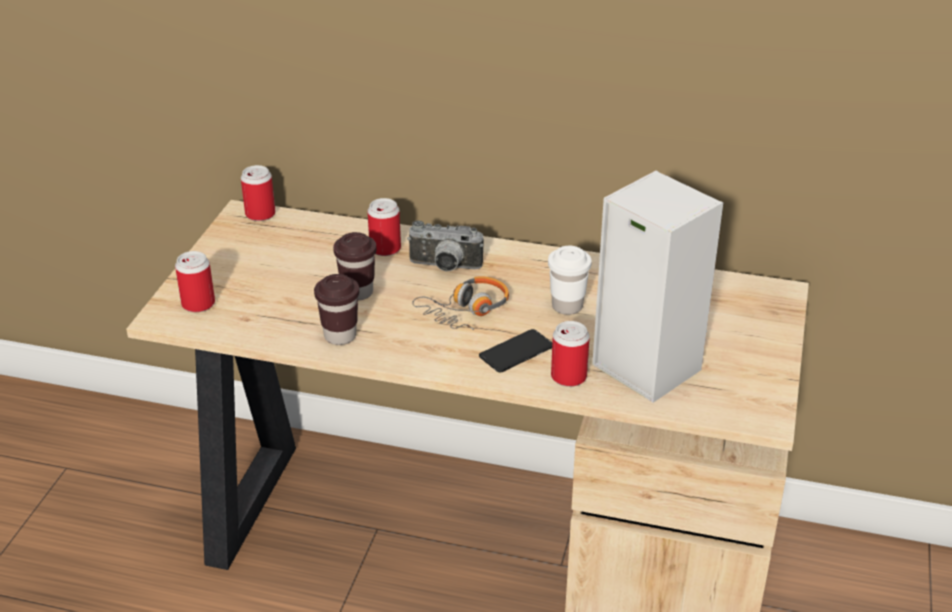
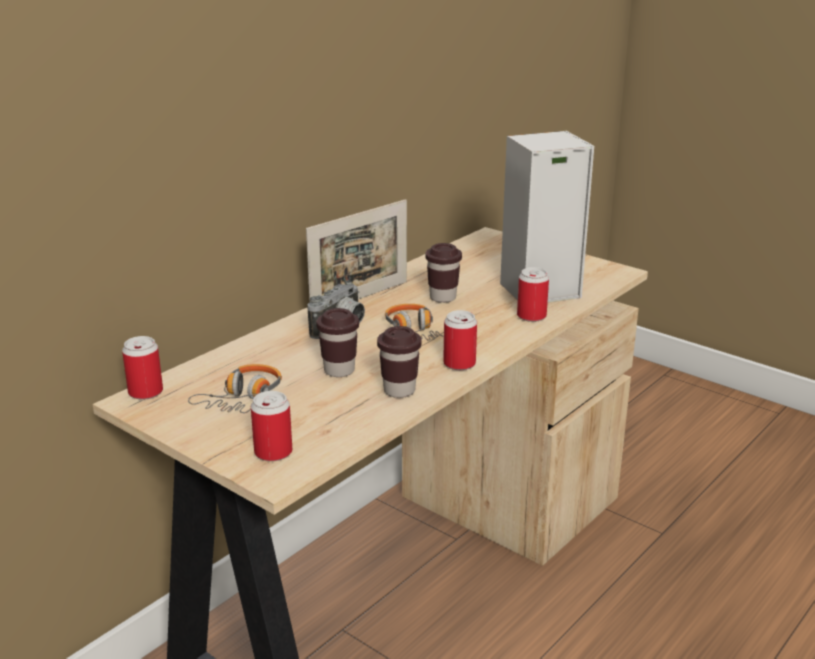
camera: 65 degrees left, 10 degrees down
(276, 261) = (243, 399): none -> headphones
(385, 249) = (283, 346): can -> can (459, 364)
(516, 352) = (485, 327): phone -> none
(522, 257) = (360, 298): none -> picture frame
(567, 306) = (442, 297): white cup -> brown cup

